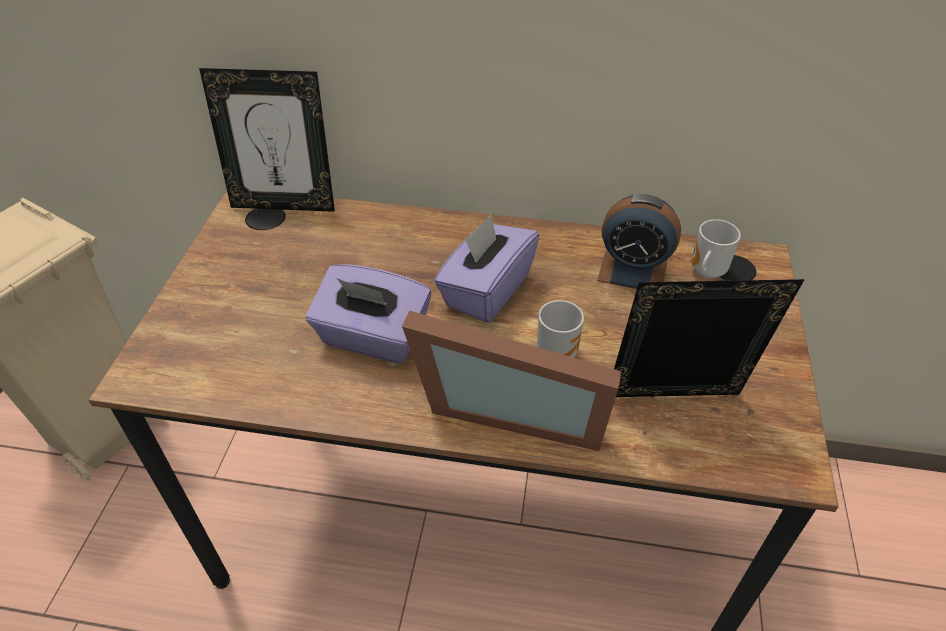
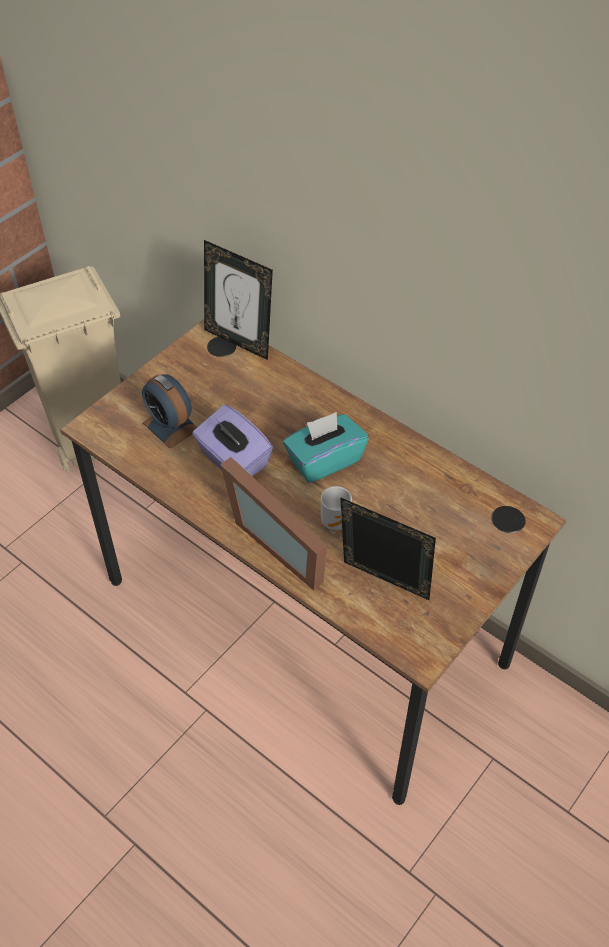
camera: 30 degrees right, 5 degrees up
(486, 291) = (324, 460): purple tissue box -> turquoise tissue box
(632, 270) = (433, 489): alarm clock -> alarm clock (170, 426)
(704, 272) = (483, 512): mug -> none

